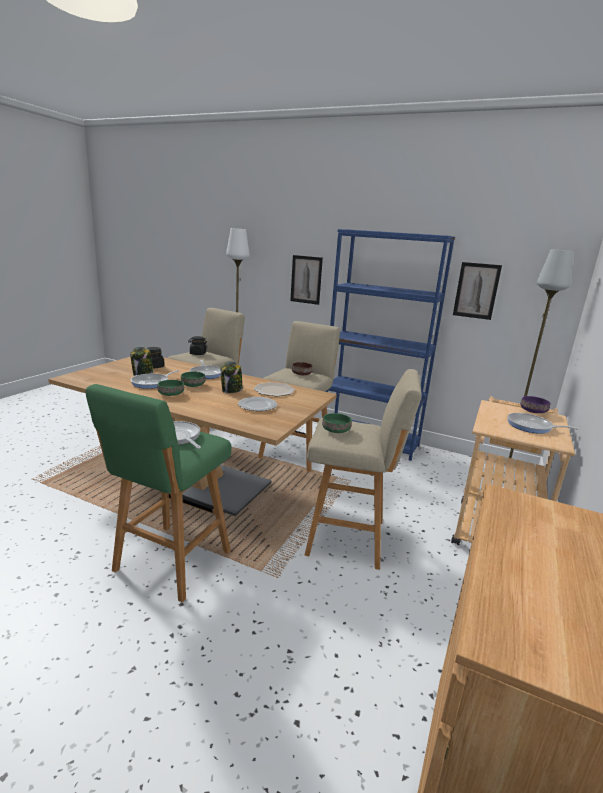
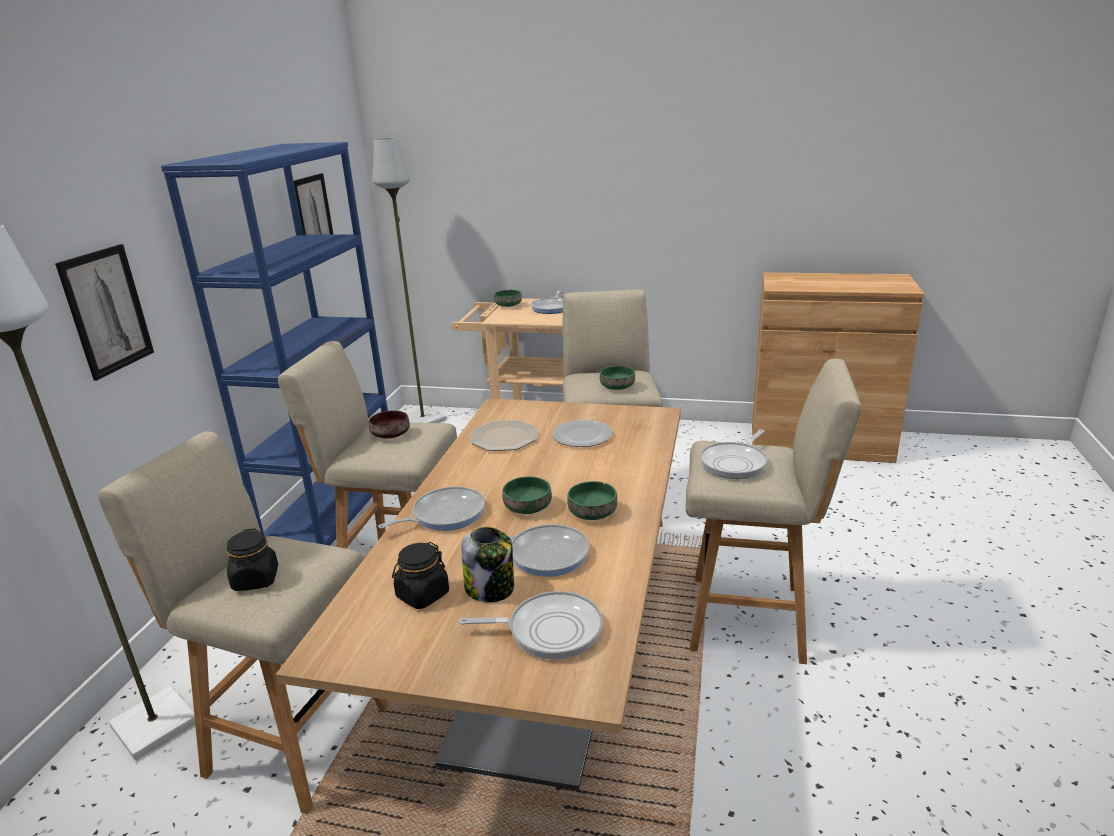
camera: 100 degrees left, 5 degrees up
(105, 377) = (549, 630): none -> frying pan
(170, 563) = (752, 618): green stool -> beige stool
(231, 390) = (530, 467): jar -> none
(532, 411) = (508, 305): purple bowl -> green bowl

